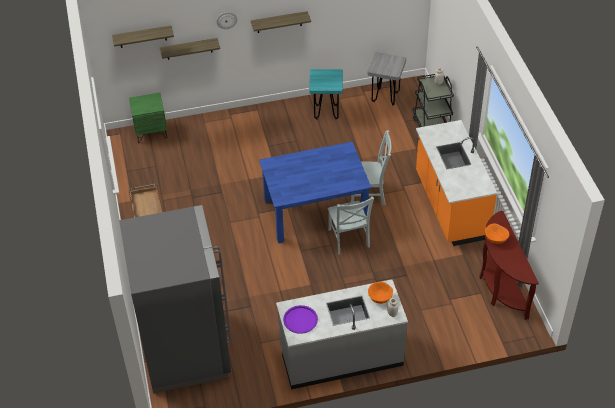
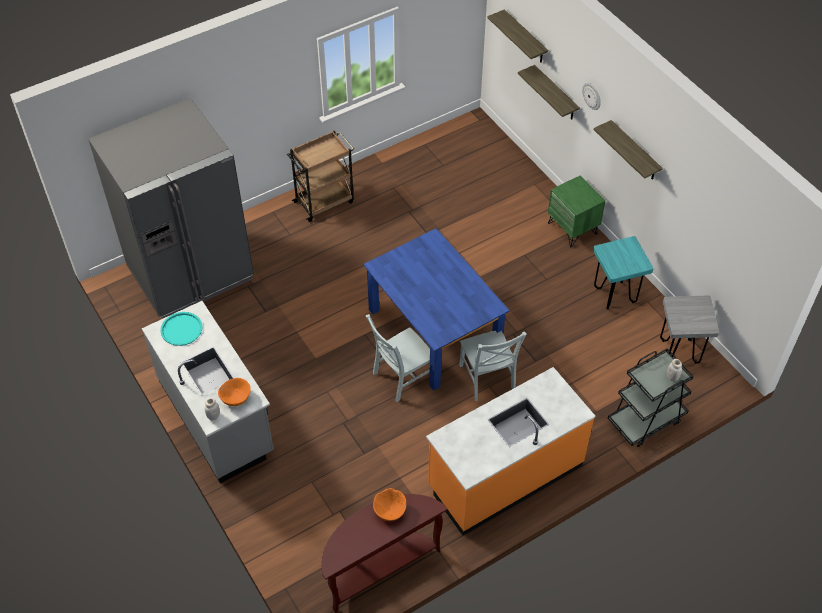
camera: 70 degrees right, 5 degrees up
(151, 132) = (495, 144): green nightstand -> green nightstand (572, 228)
(300, 320) = (181, 329): purple tray -> turquoise tray

